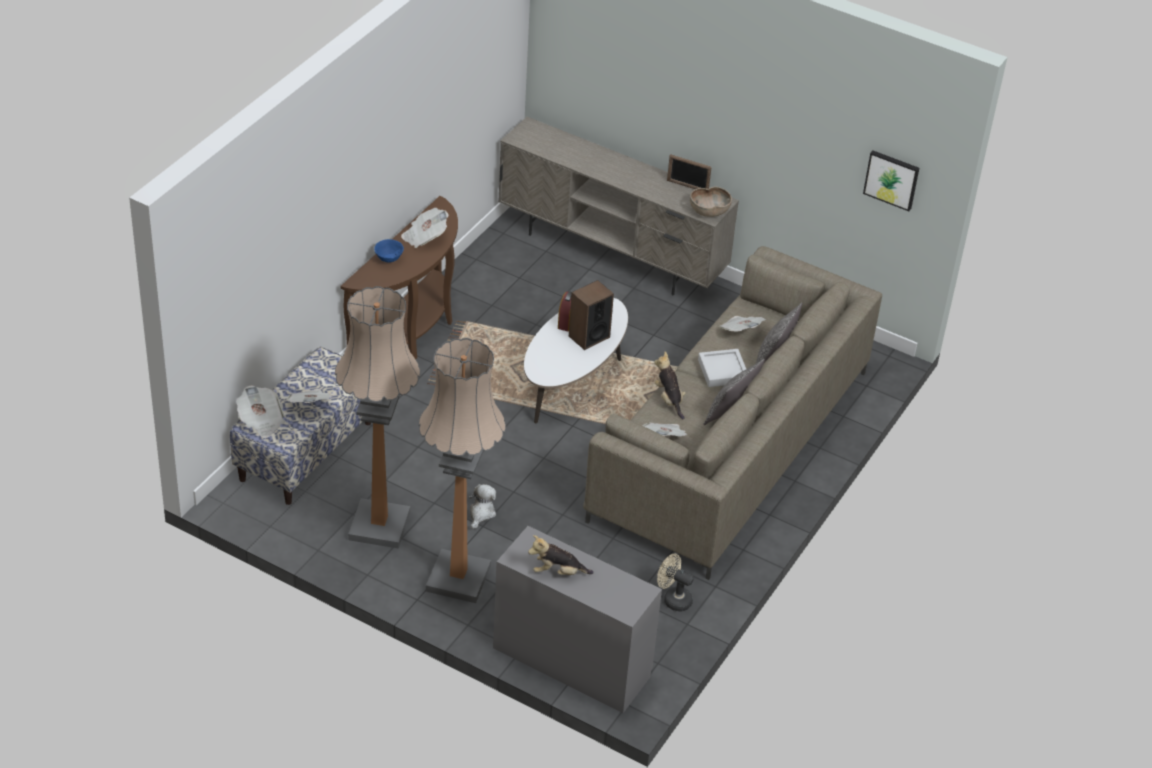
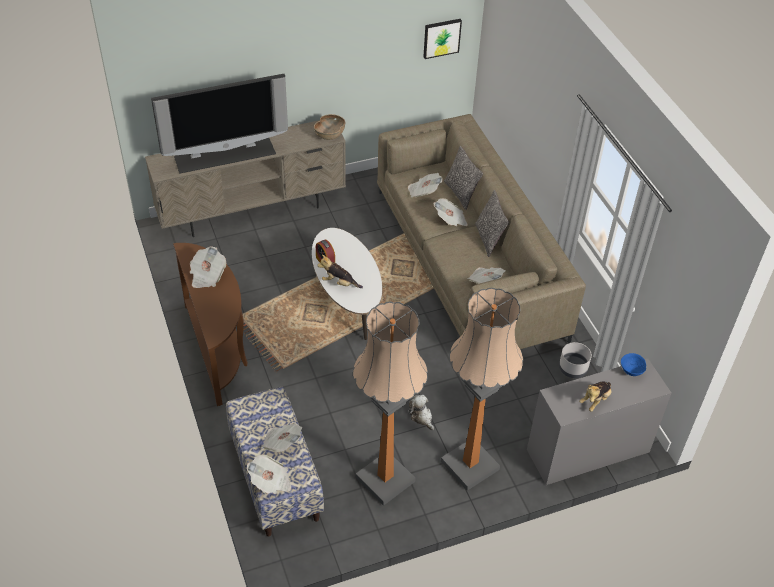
camera: 50 degrees left, 5 degrees up
(389, 259) = (209, 307): blue bowl -> blue bowl (631, 371)
(589, 336) = (349, 261): speaker -> none
(592, 161) = (224, 154): none -> television
(669, 399) = (452, 258): plush toy -> plush toy (339, 283)
(673, 599) = (573, 368): beige fan -> grey planter
(687, 186) = (296, 129): picture frame -> none
(722, 371) = (450, 220): grey tray -> newspaper

